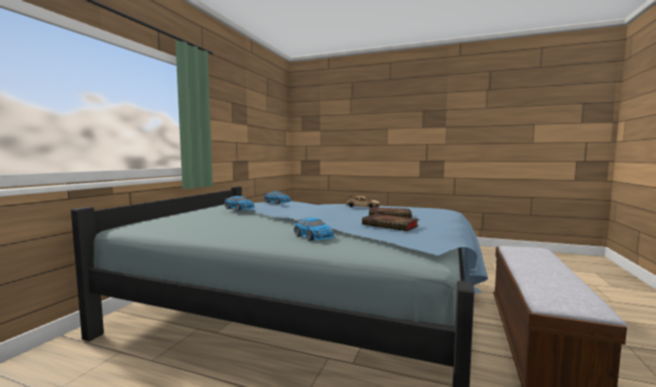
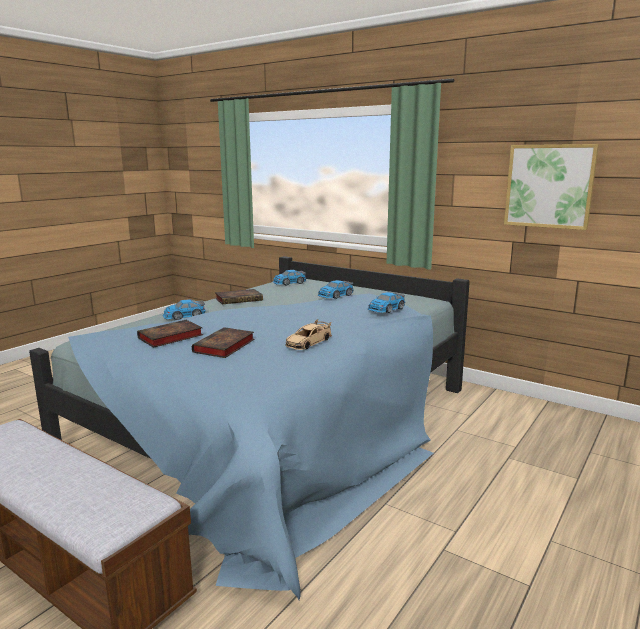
camera: 105 degrees right, 10 degrees up
(158, 224) = (289, 283): none -> toy car
(237, 230) = (239, 299): none -> book
(243, 129) = (549, 186): none -> picture

